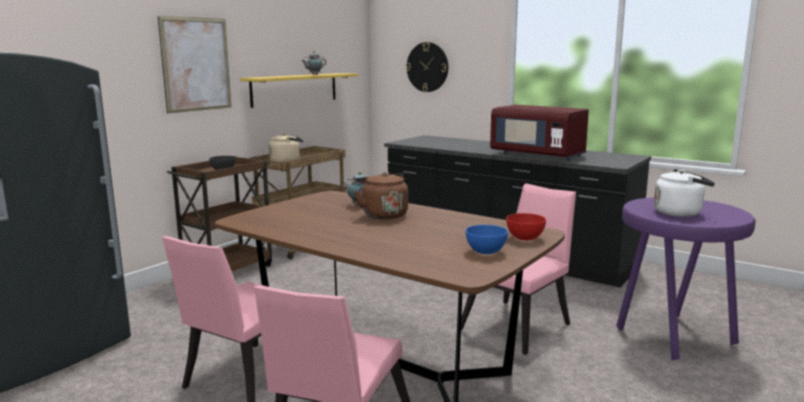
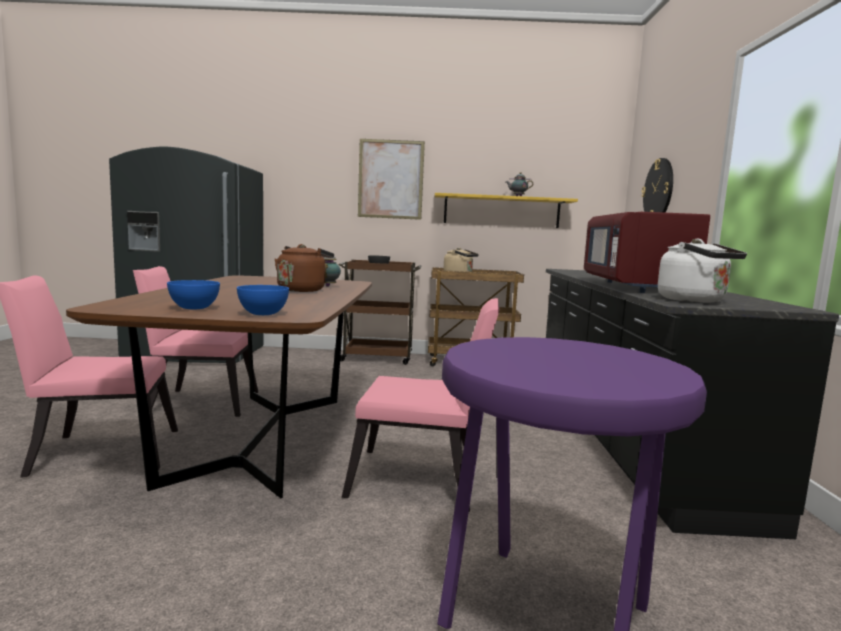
camera: 55 degrees right, 5 degrees down
(524, 238) = (263, 314): red bowl -> blue bowl
(680, 213) = (537, 358): white kettle -> white kettle (695, 301)

